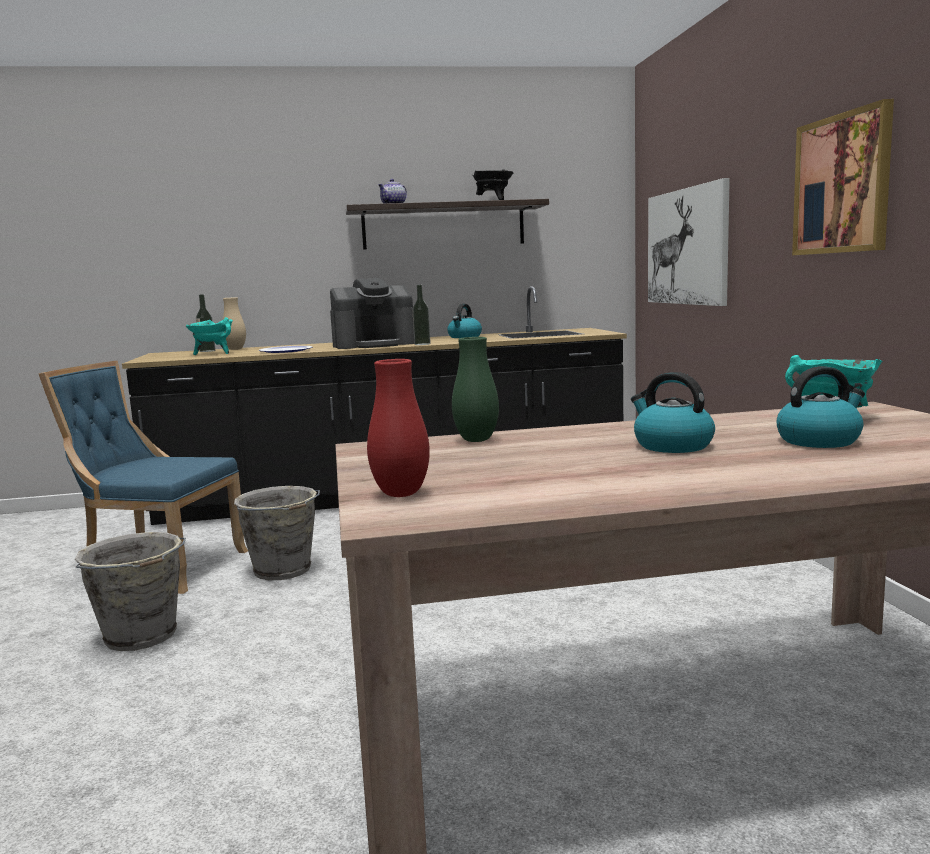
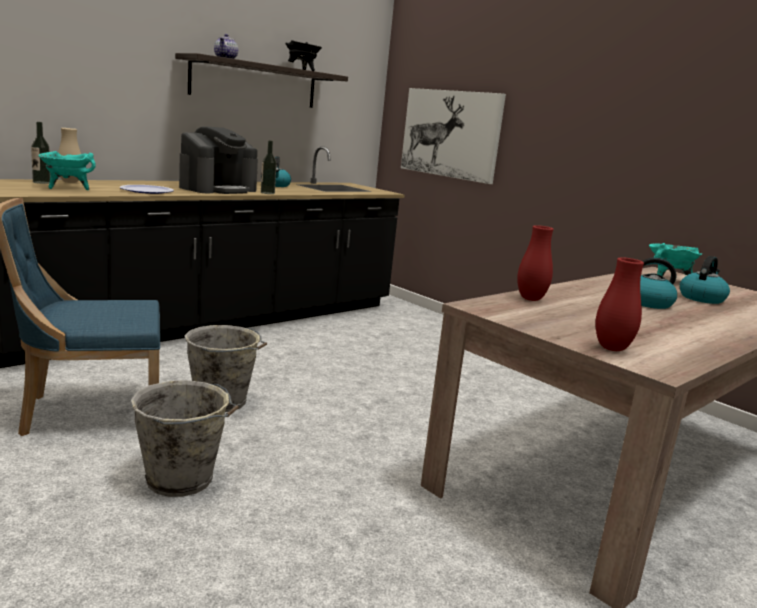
camera: 35 degrees left, 5 degrees up
(476, 440) = (530, 299): green vase -> red vase
(842, 184) = (617, 124): picture -> none

